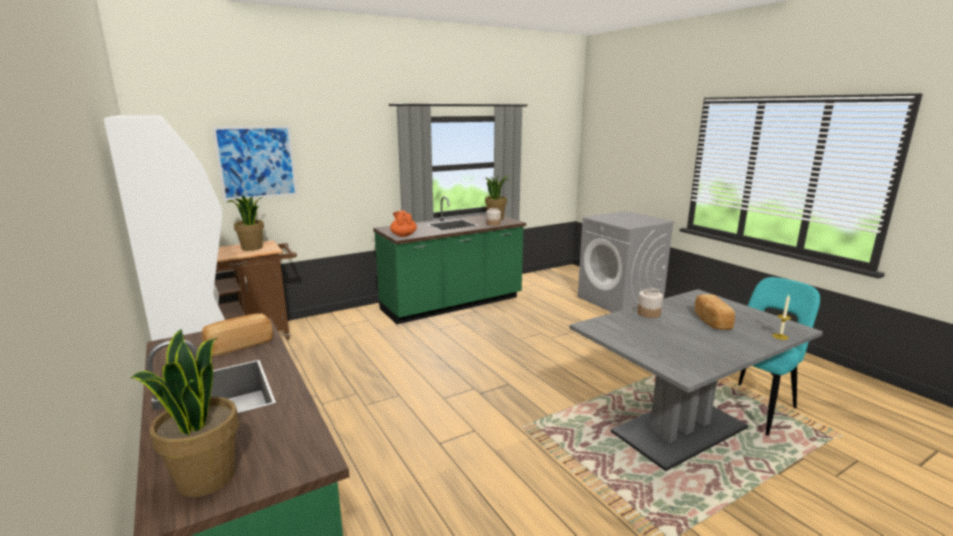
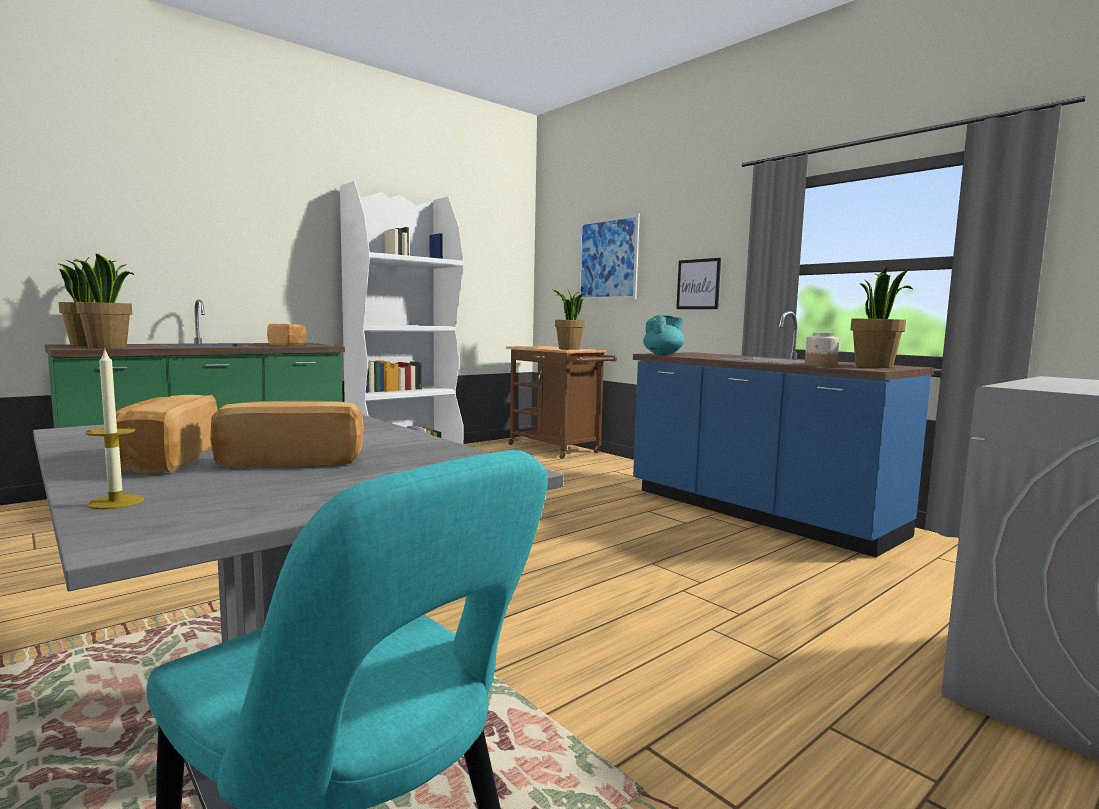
camera: 80 degrees right, 10 degrees down
(293, 440) = (108, 347): none -> potted plant
(355, 180) = (698, 284): none -> picture
(403, 235) = (663, 354): orange teapot -> turquoise teapot
(452, 304) = (757, 512): green counter -> blue counter
(649, 313) = (366, 432): jar -> none
(727, 340) = (167, 459): none -> bread

